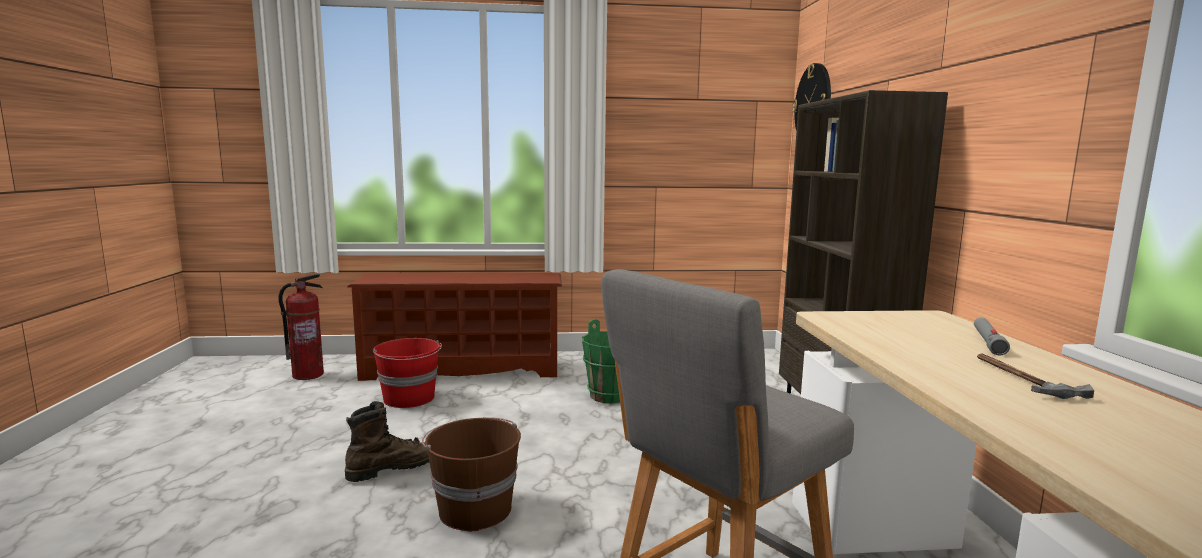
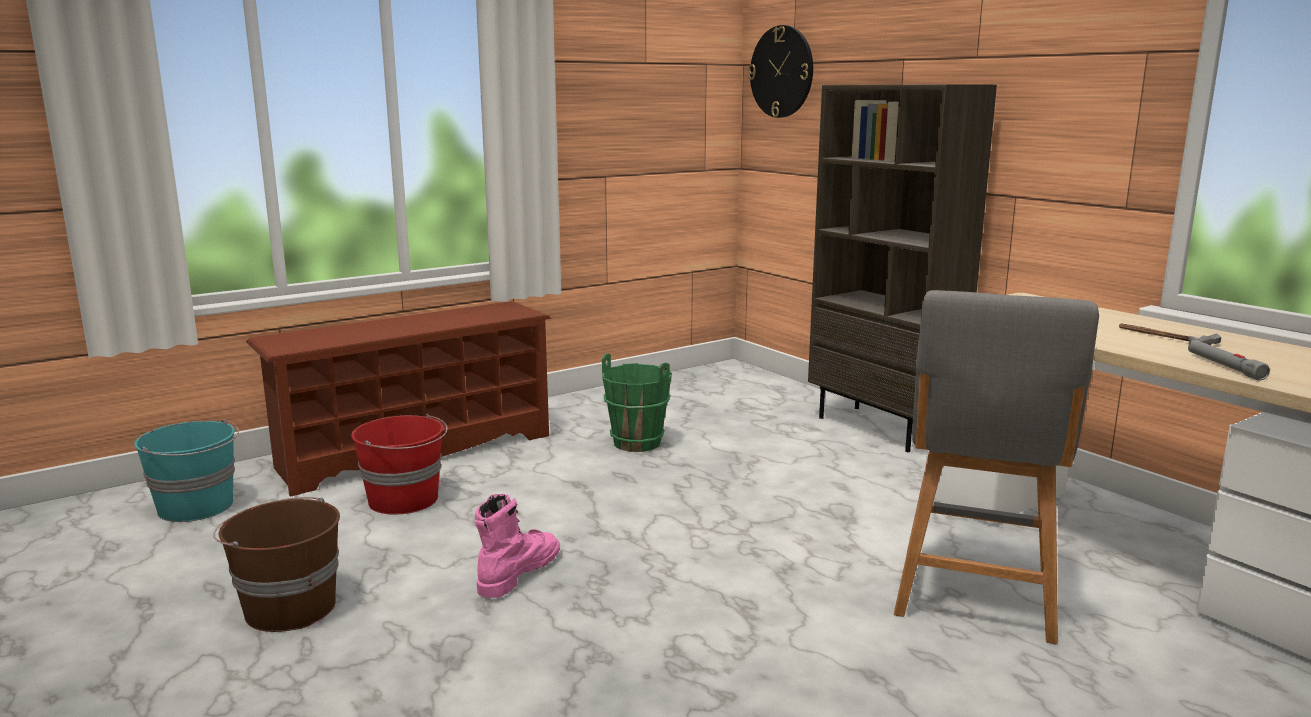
camera: 30 degrees left, 5 degrees up
(308, 375) = (197, 507): fire extinguisher -> turquoise bucket
(393, 468) = (518, 573): brown boot -> pink boot
(474, 509) = (666, 581): brown bucket -> brown bucket (288, 608)
(988, 342) = (1099, 314): grey flashlight -> grey flashlight (1224, 366)

